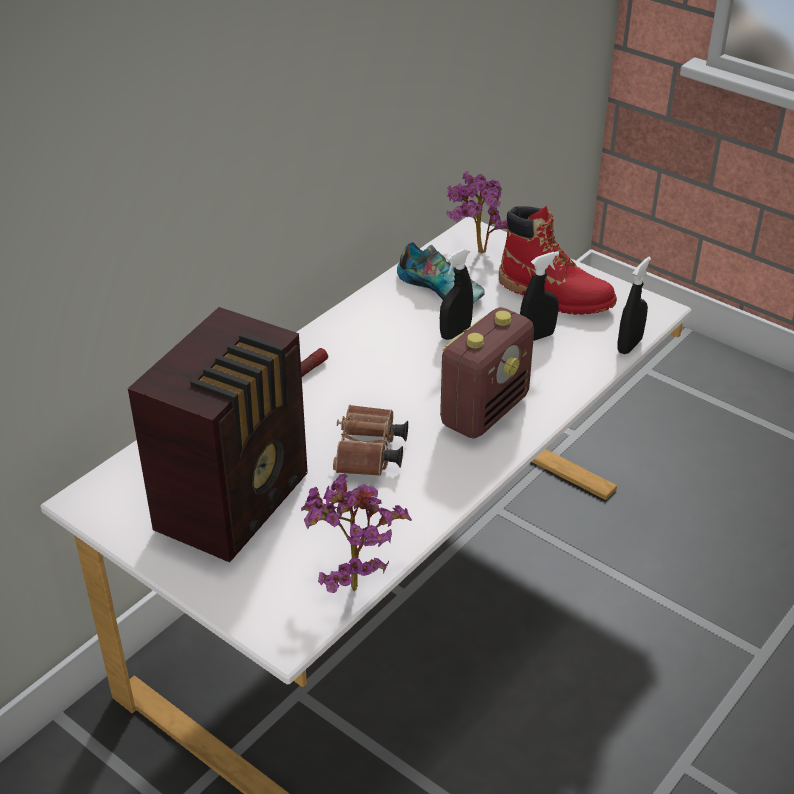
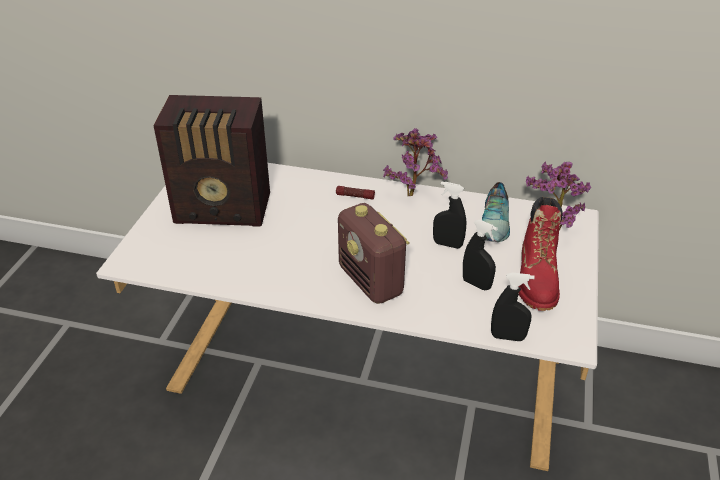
camera: 65 degrees right, 0 degrees up
(351, 580) = (178, 272): potted plant -> potted plant (413, 193)
(369, 455) = (293, 245): brown binoculars -> none
(484, 410) = (371, 281): radio -> radio turned 45 degrees clockwise

